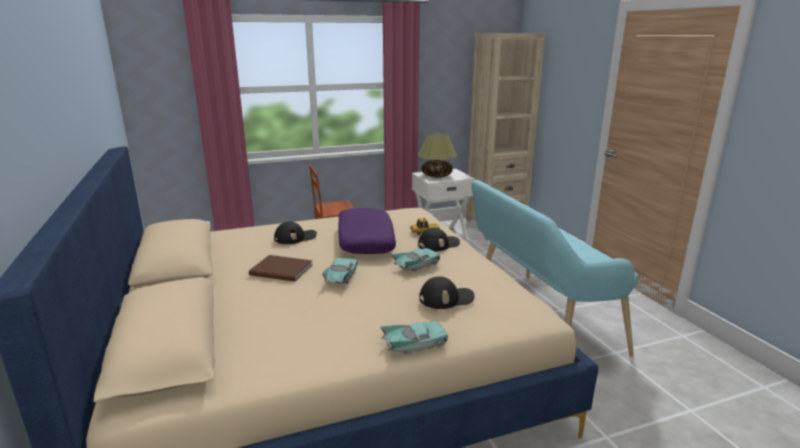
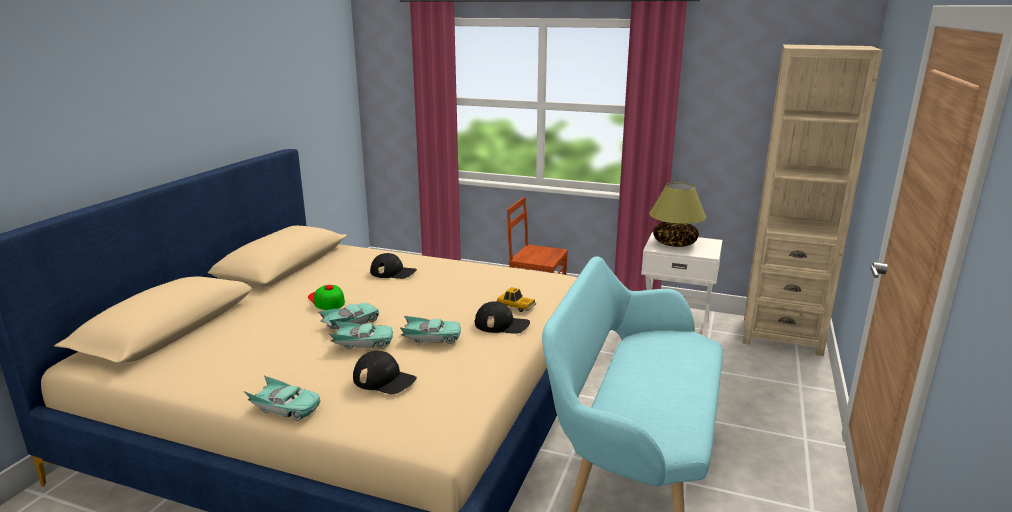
camera: 40 degrees right, 0 degrees up
(282, 271) = (326, 300): brown book -> cap
(365, 240) = (444, 295): purple pillow -> none
(380, 285) = (363, 343): none -> turquoise toy car

